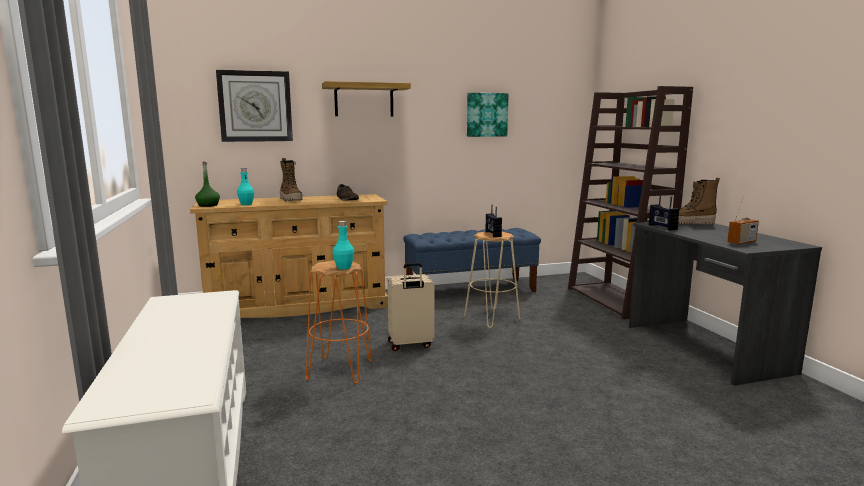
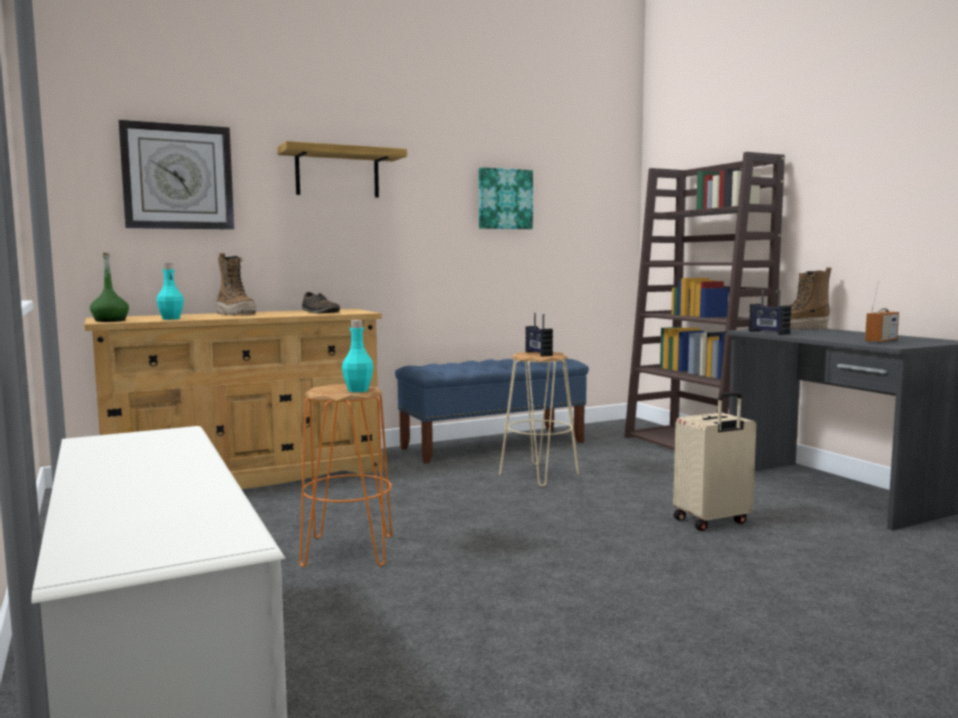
camera: 10 degrees left, 5 degrees down
(410, 345) = (439, 513): beige suitcase -> beige suitcase (712, 521)

